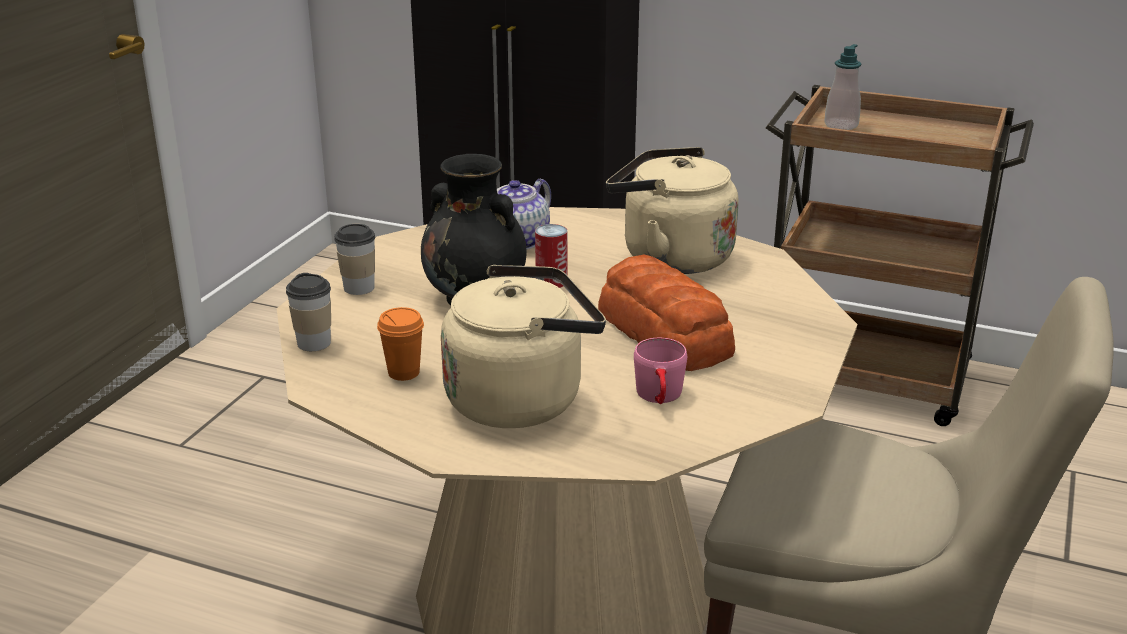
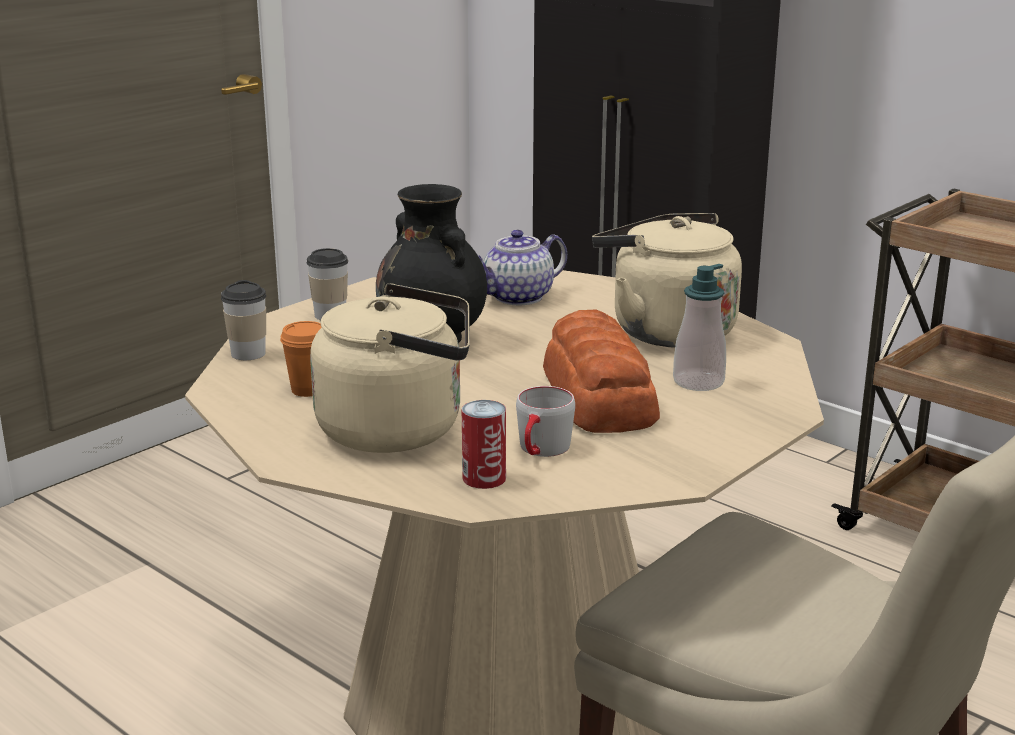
camera: 20 degrees right, 5 degrees down
(551, 281) = (521, 335): can -> can (484, 478)
(660, 398) = (541, 451): pink mug -> grey mug
(841, 125) = (964, 232): soap dispenser -> soap dispenser (698, 382)

